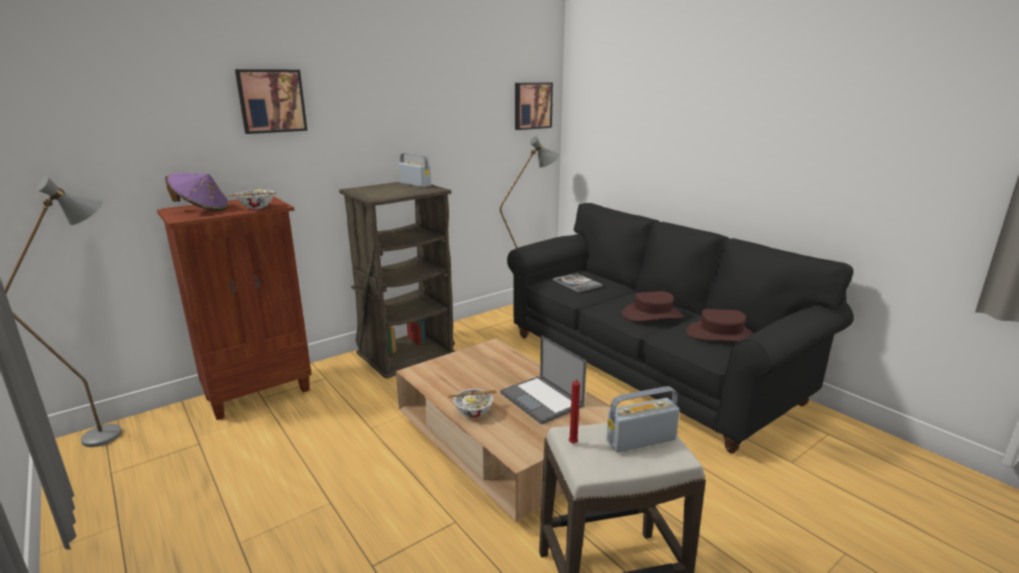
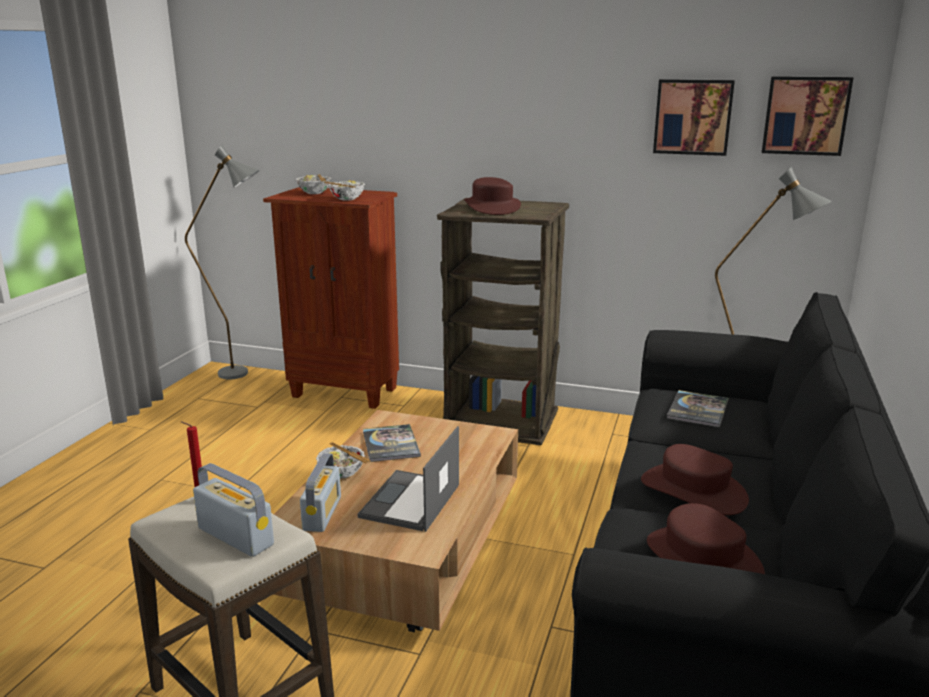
camera: 55 degrees right, 0 degrees up
(201, 210) = (315, 193): purple hat -> bowl
(271, 101) = (410, 90): picture -> picture (693, 117)
(387, 190) = (492, 207): none -> brown hat
(415, 184) = (540, 207): radio -> radio (322, 513)
(456, 382) = (390, 444): none -> book

